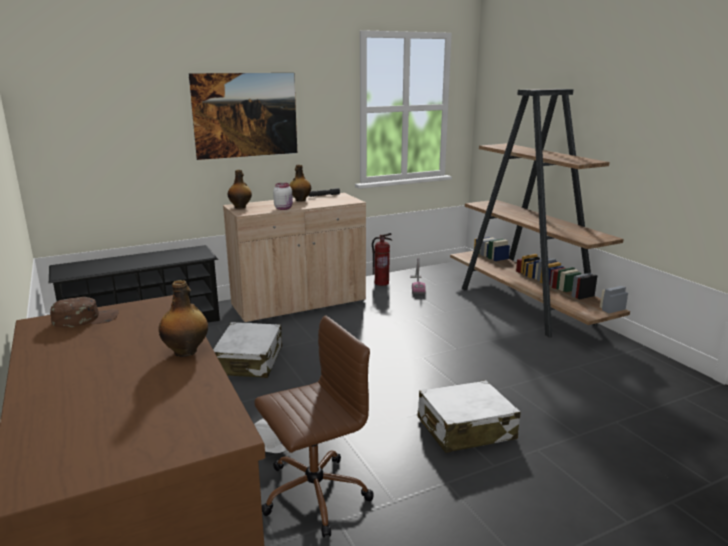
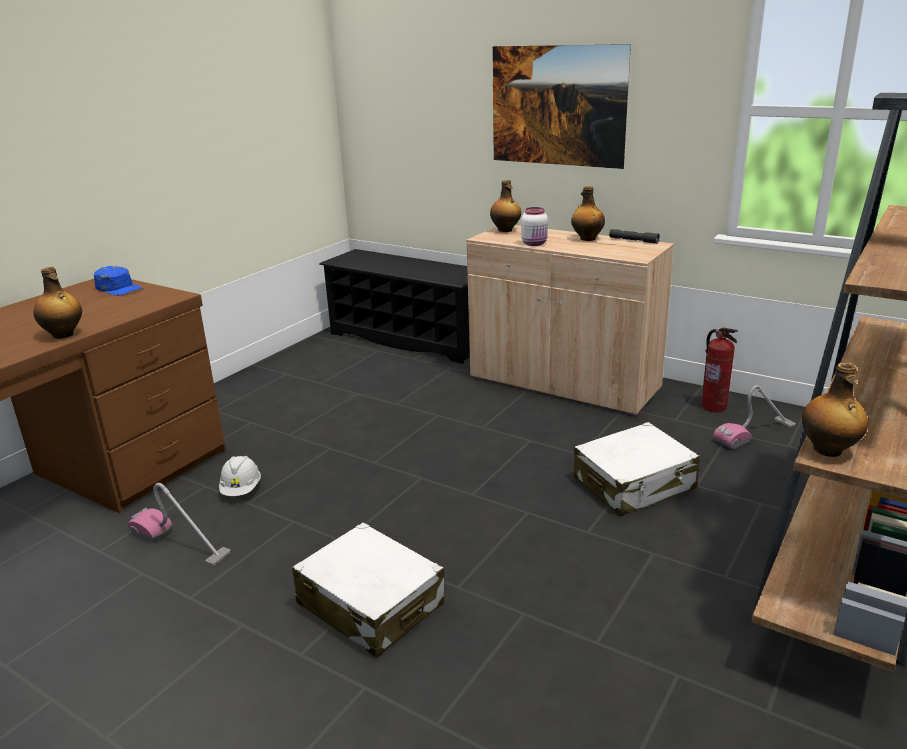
camera: 60 degrees right, 5 degrees up
(86, 319) = (119, 288): brown cap -> blue cap
(249, 361) = (395, 413): white suitcase -> white suitcase (634, 484)
(313, 494) = (179, 542): brown office chair -> vacuum cleaner
(582, 239) = (828, 450): none -> bottle

